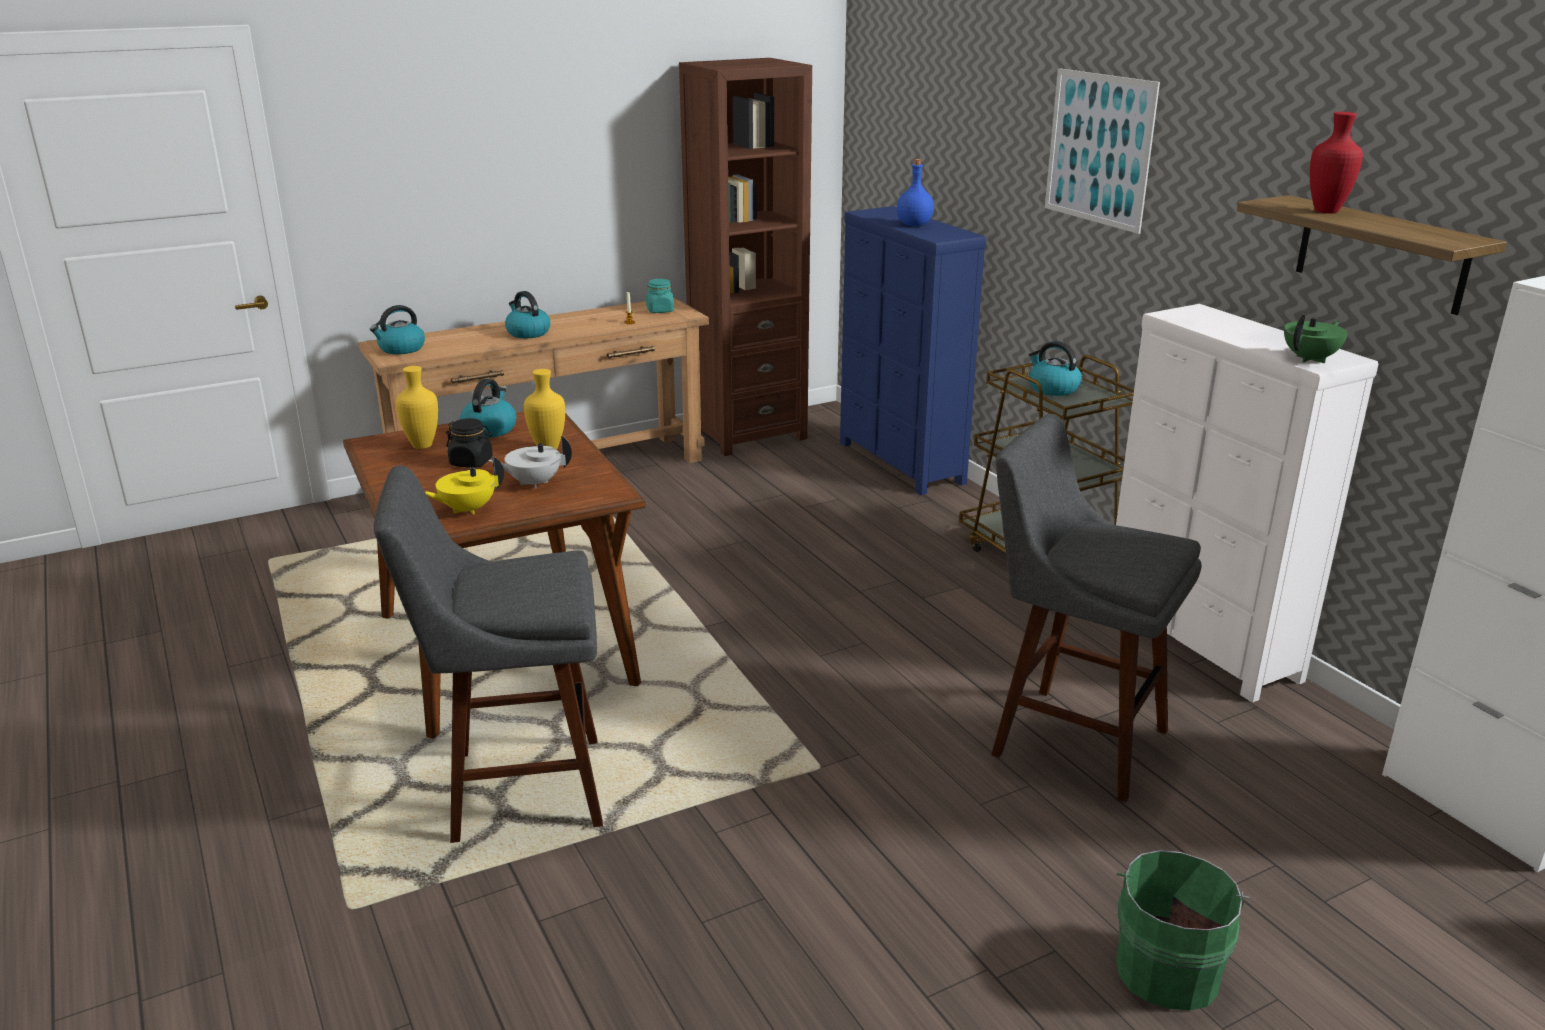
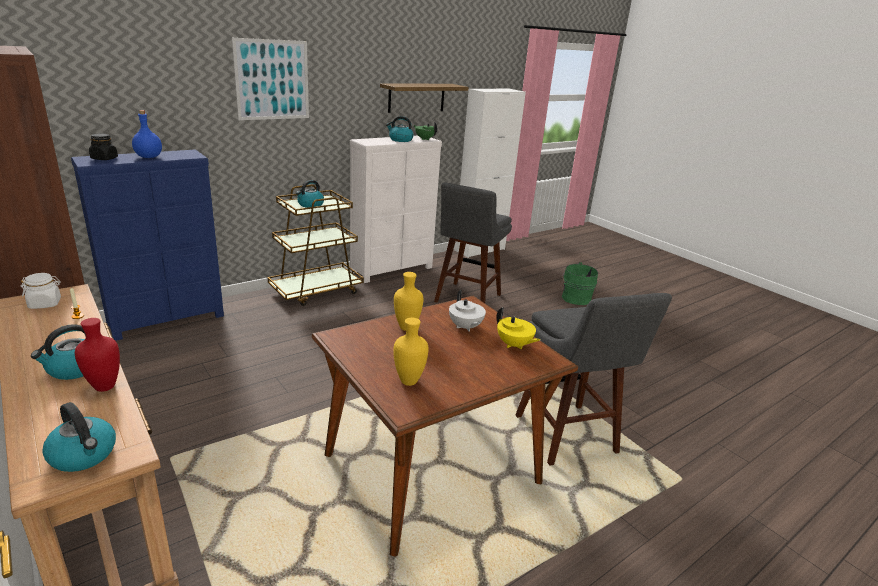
camera: 100 degrees left, 0 degrees up
(471, 462) = (437, 354): black jar -> black jar (104, 158)
(490, 429) = (369, 355): kettle -> kettle (400, 140)
(660, 310) = (45, 304): turquoise jar -> white jar
(1327, 211) = (412, 85): red vase -> red vase (105, 386)

